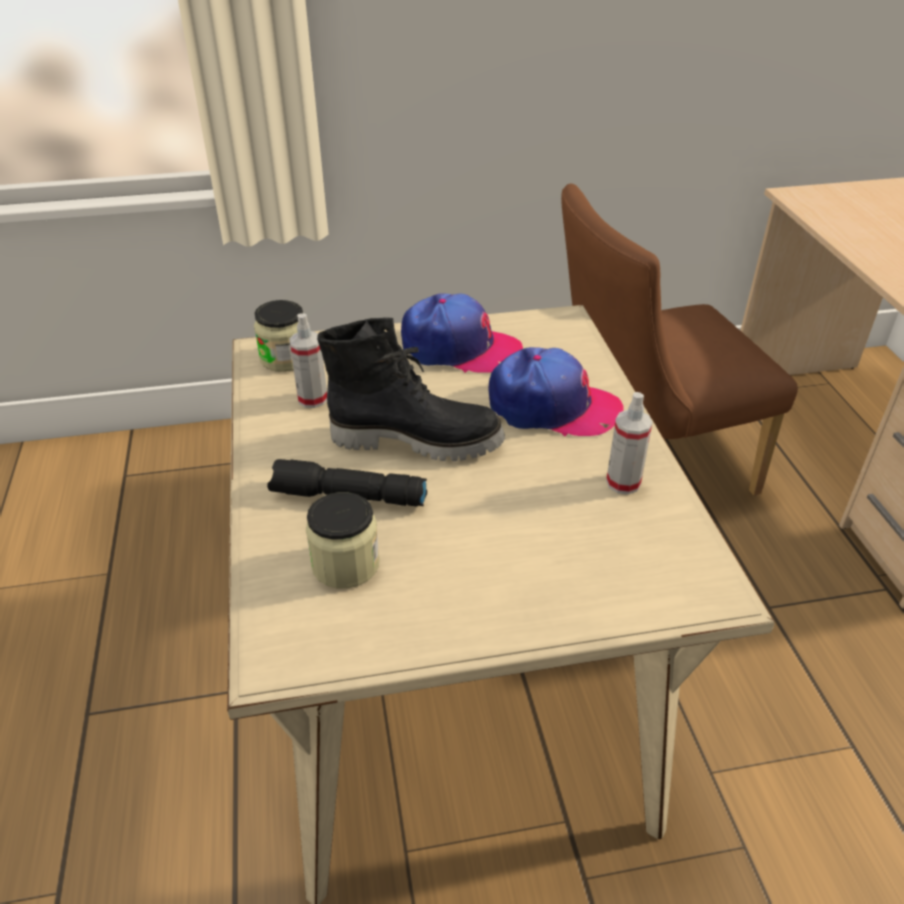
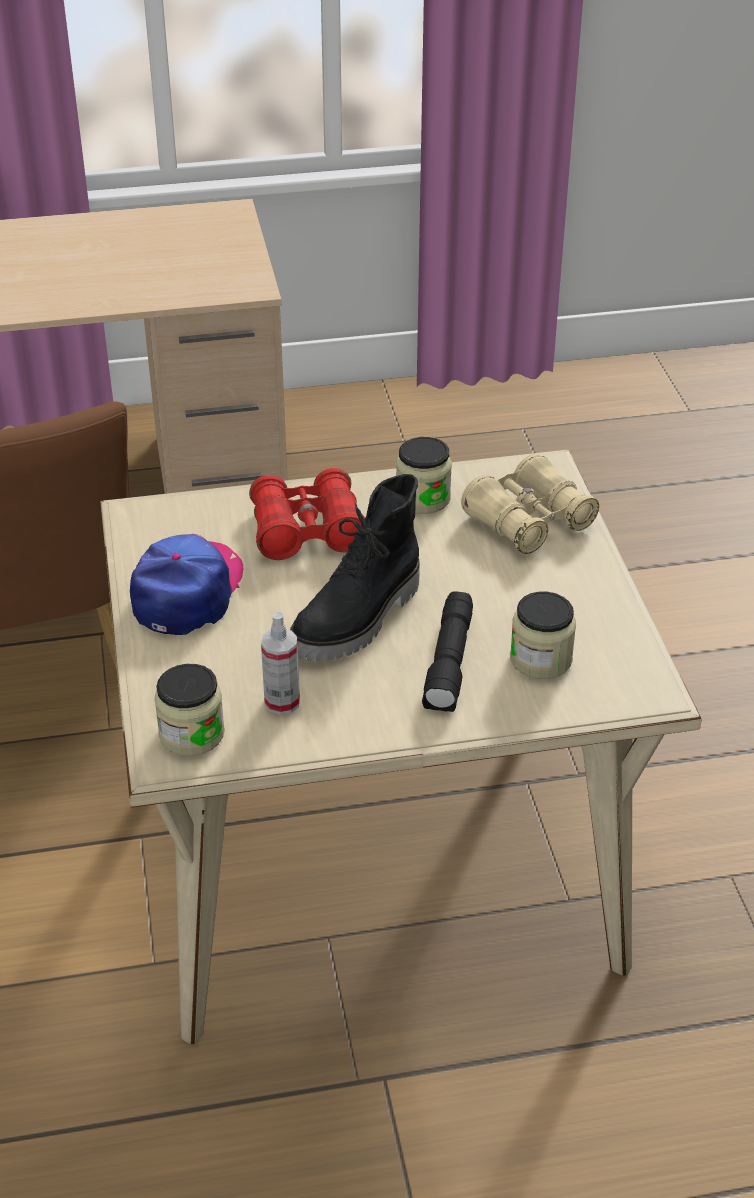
camera: 90 degrees left, 0 degrees up
(416, 439) = (359, 620): black boot -> black boot turned 150 degrees counterclockwise
(552, 407) = (307, 531): cap -> red binoculars
(596, 568) = (528, 521): none -> beige binoculars
(623, 483) = (423, 498): spray bottle -> jar

